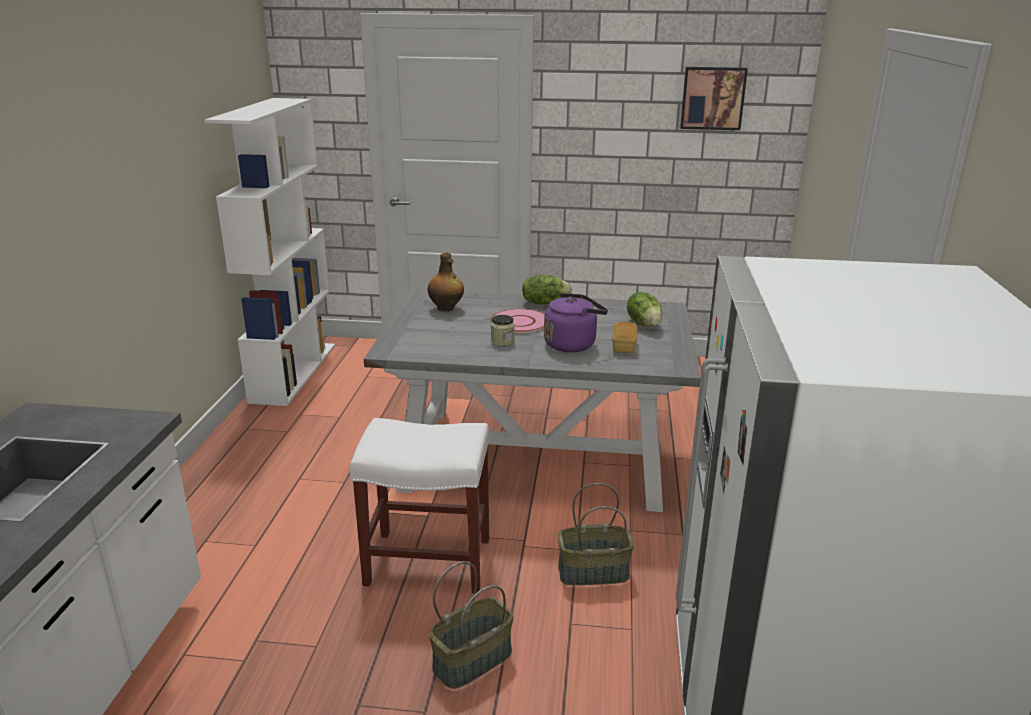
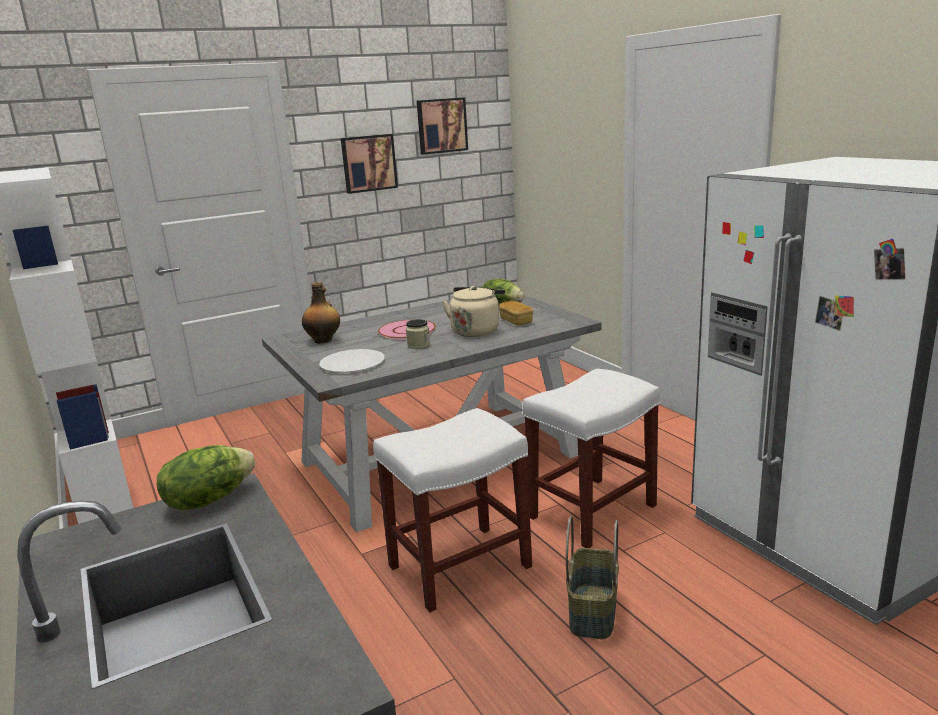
camera: 35 degrees left, 5 degrees down
(428, 340) = (352, 363): none -> white plate
(544, 302) = (401, 315): lettuce -> lettuce (209, 499)
(572, 344) = (476, 331): purple kettle -> beige kettle
(593, 573) = (591, 512): basket -> white stool
(615, 129) = (368, 163): none -> picture

